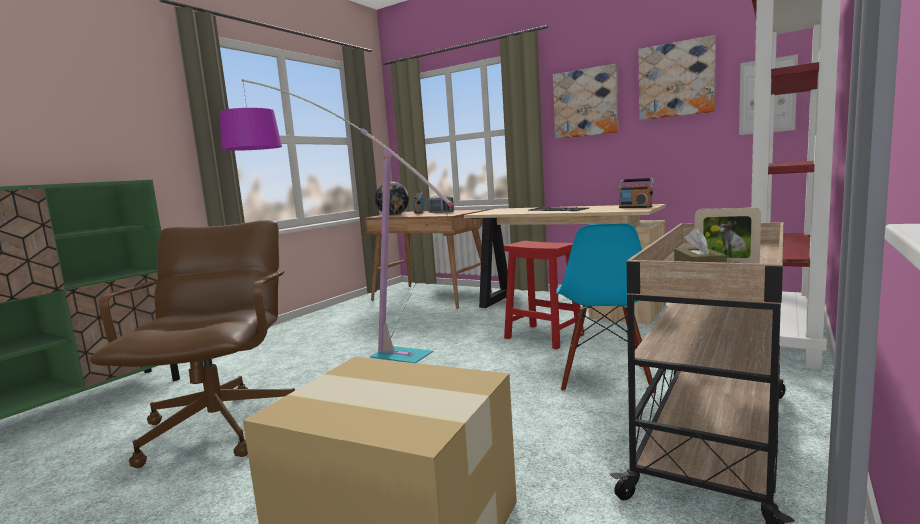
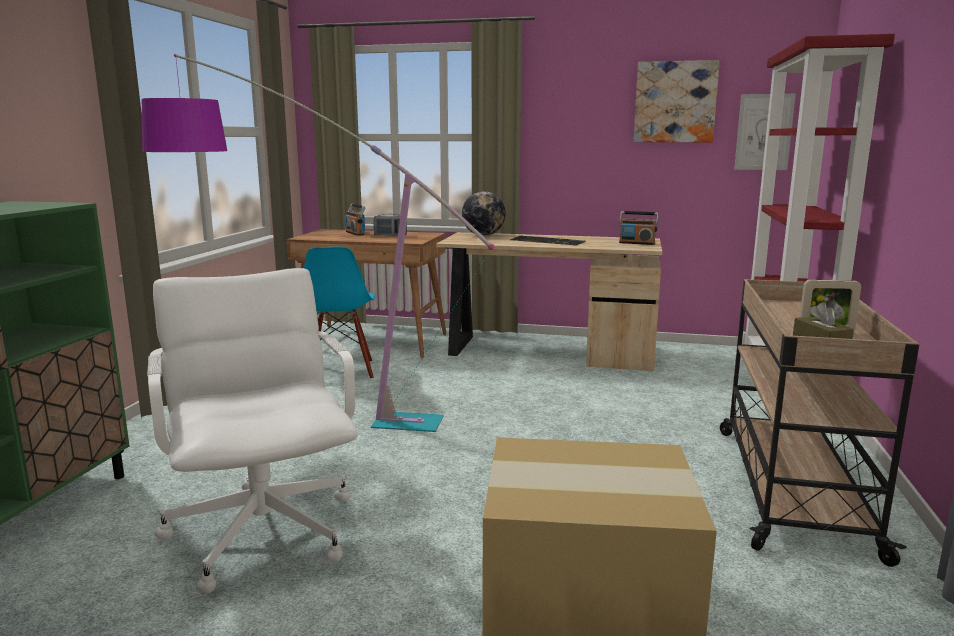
camera: 20 degrees left, 5 degrees up
(221, 427) = (264, 531): brown office chair -> white office chair
(393, 215) = (326, 237): globe -> globe (483, 235)
(542, 336) = (553, 390): red stool -> none
(585, 103) = (572, 114): picture -> none
(606, 379) = (656, 436): blue chair -> blue chair (339, 371)

